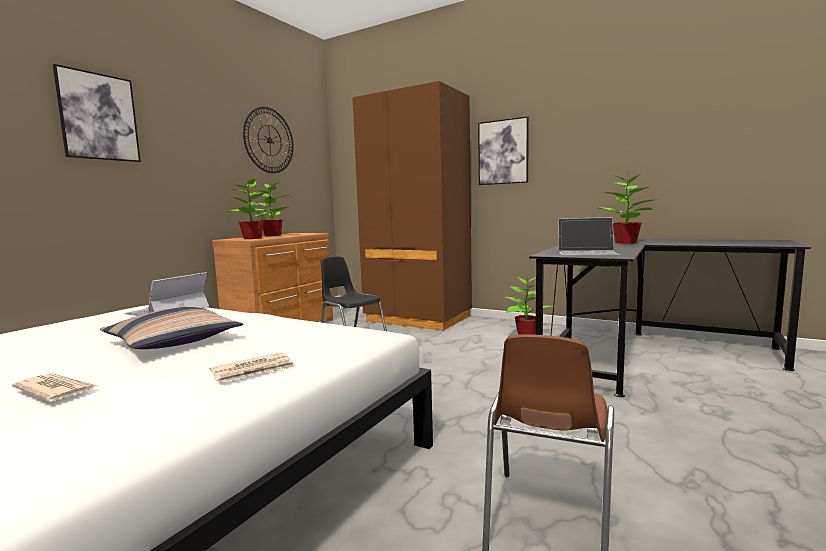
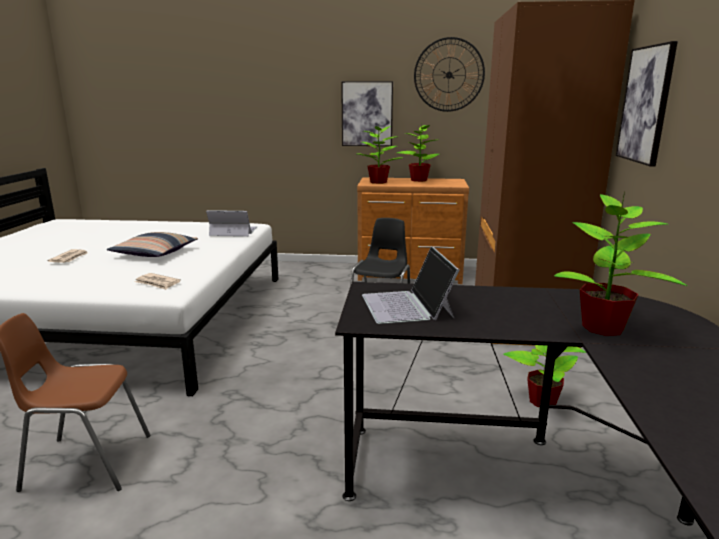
camera: 65 degrees right, 10 degrees up
(98, 117) = (282, 76): picture -> picture (367, 114)
(254, 371) = (90, 282): newspaper -> newspaper (157, 283)

